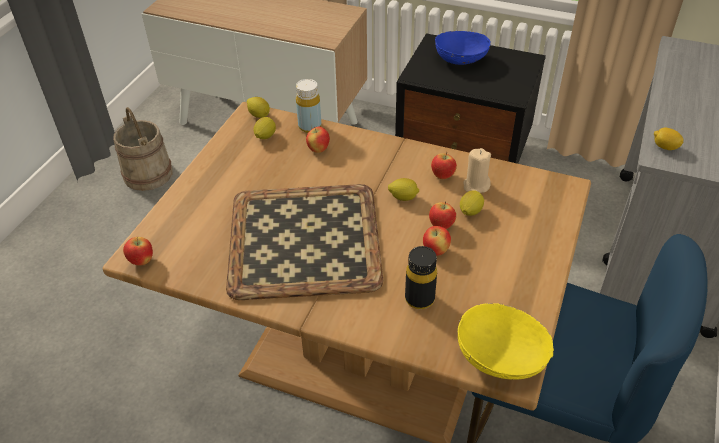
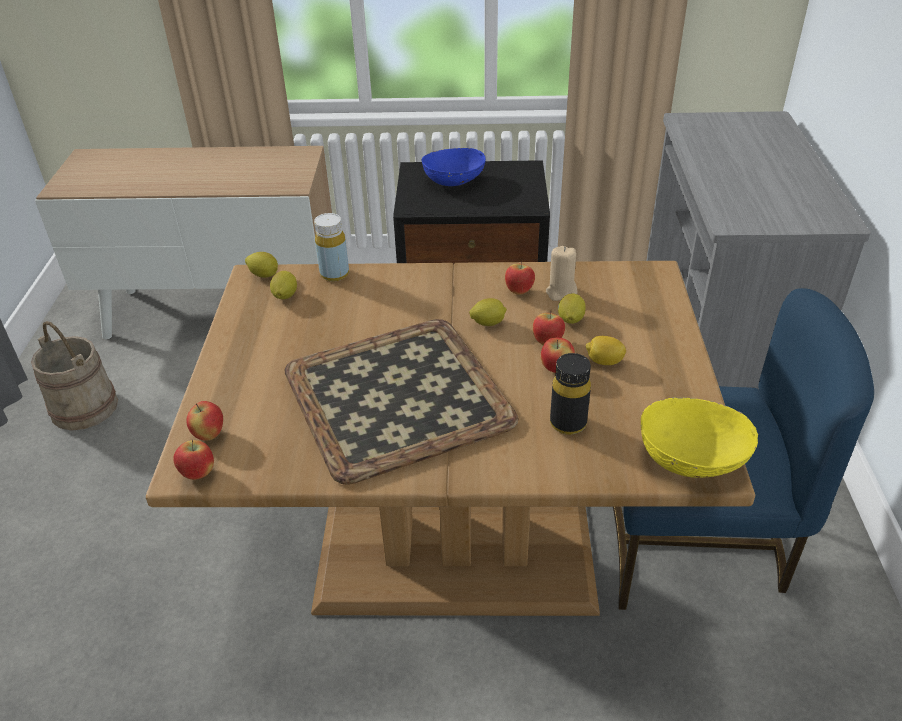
camera: 20 degrees left, 5 degrees down
(318, 150) = (359, 296): apple -> apple (209, 435)
(665, 147) = (729, 213): lemon -> lemon (604, 362)

